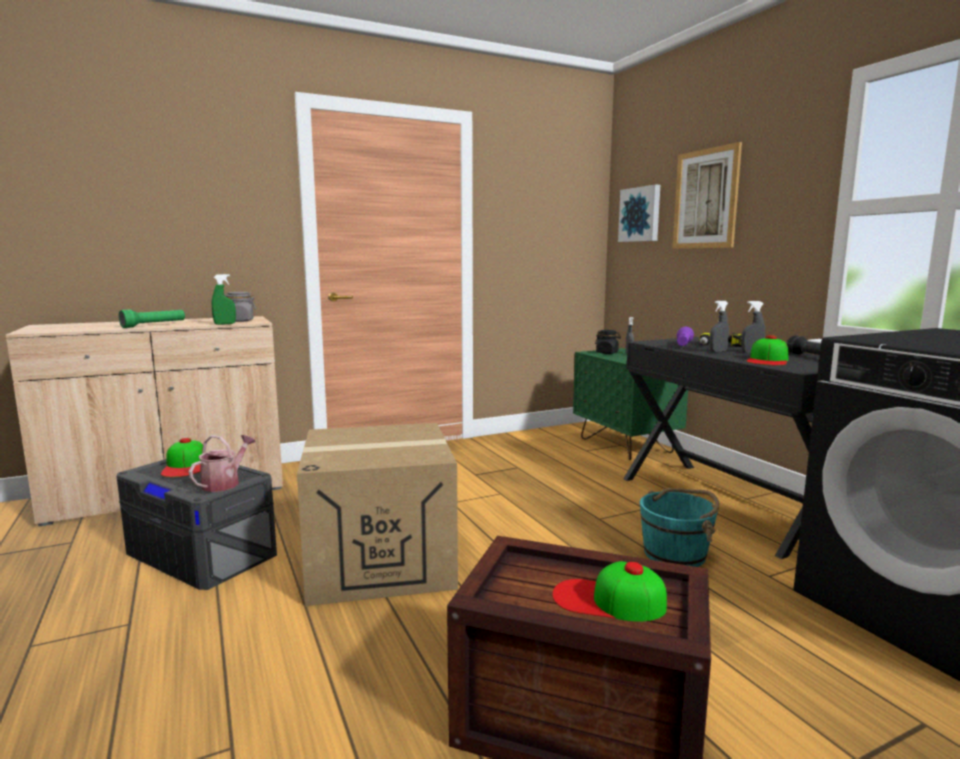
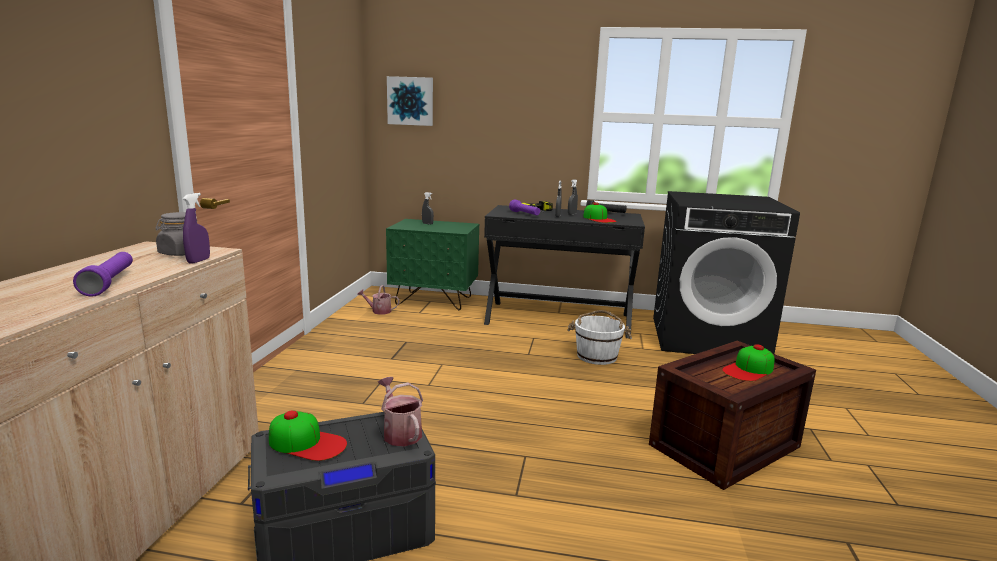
camera: 55 degrees left, 5 degrees up
(154, 325) = (110, 283): green flashlight -> purple flashlight
(225, 324) = (198, 261): green spray bottle -> purple spray bottle
(380, 560) = (487, 443): cardboard box -> none
(555, 439) = (378, 311): none -> watering can
(607, 353) = (411, 225): black jar -> none
(675, 554) = (597, 356): turquoise bucket -> white bucket
(706, 199) = (483, 96): picture -> none

